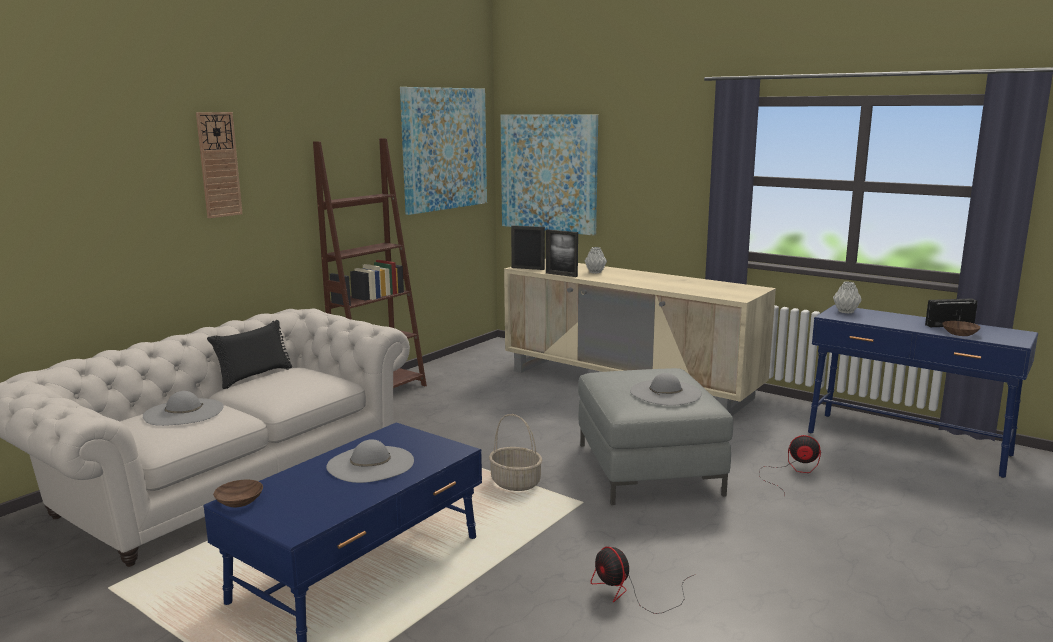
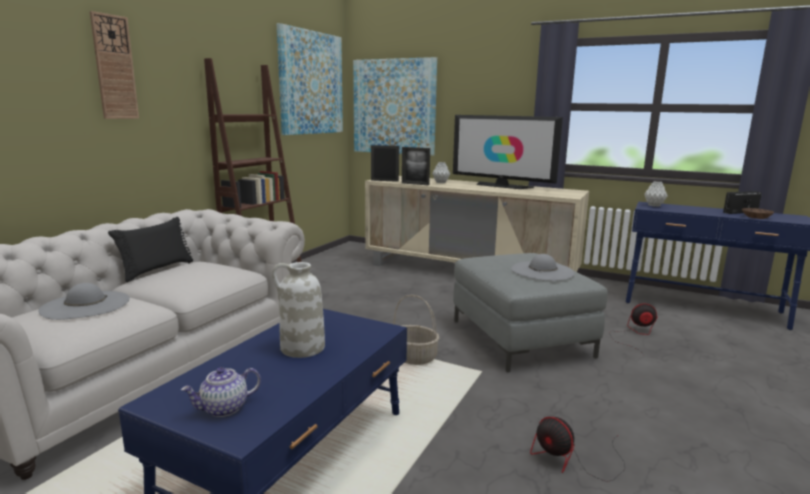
camera: 10 degrees left, 0 degrees up
(241, 501) = (164, 400): brown bowl -> none
(287, 511) = (224, 408): none -> teapot
(370, 464) = (302, 348): grey hat -> white vase
(668, 278) = (501, 186): none -> television

